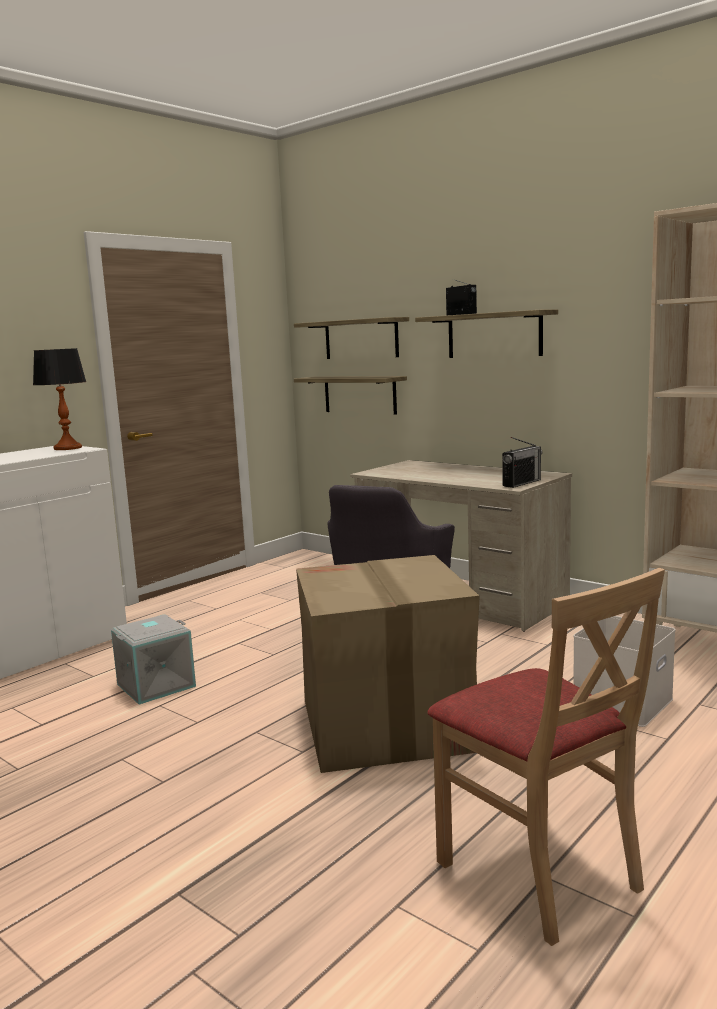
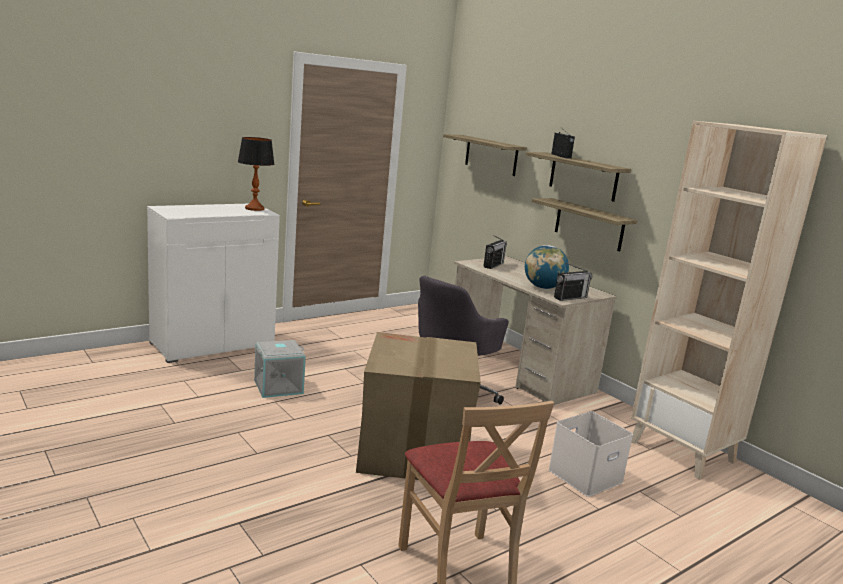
camera: 10 degrees right, 5 degrees up
(360, 394) = (483, 197): shelf -> shelf (589, 224)
(401, 470) = (493, 265): none -> radio
(480, 479) = (543, 287): none -> globe

